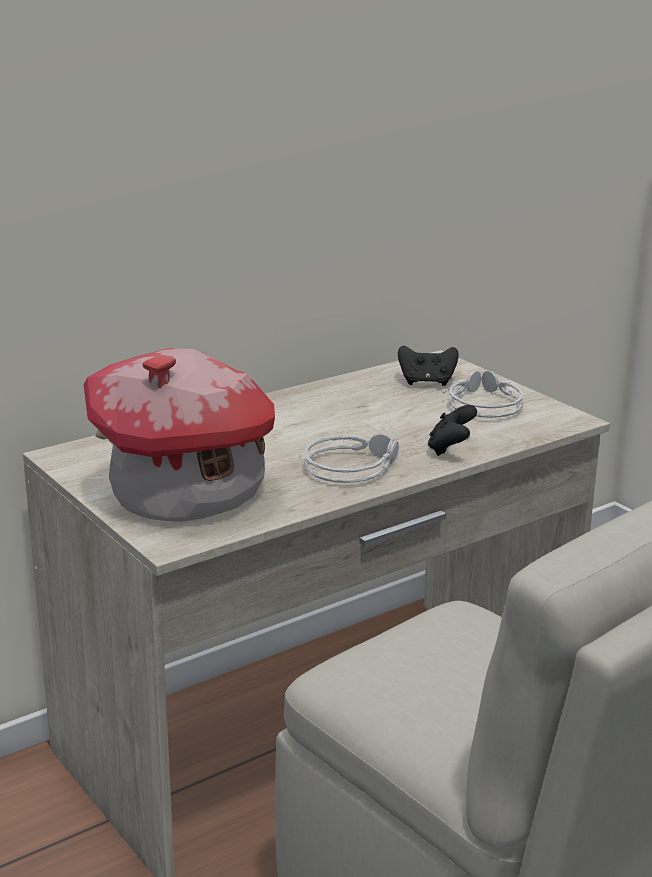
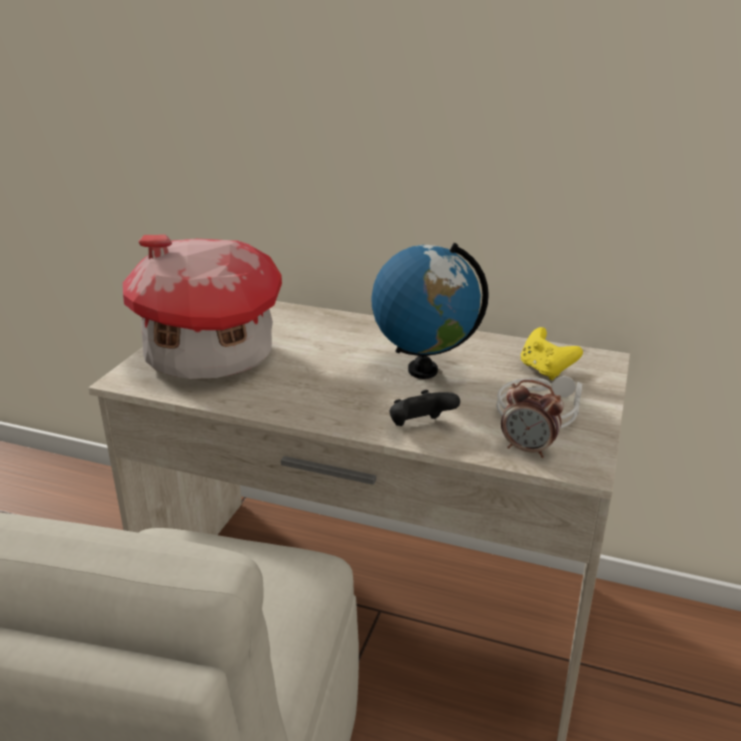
camera: 55 degrees right, 5 degrees up
(351, 466) = (327, 397): grey headphones -> none
(360, 419) = (423, 370): none -> globe
(427, 382) = (545, 370): black game controller -> yellow game controller
(530, 427) = (528, 449): none -> alarm clock

